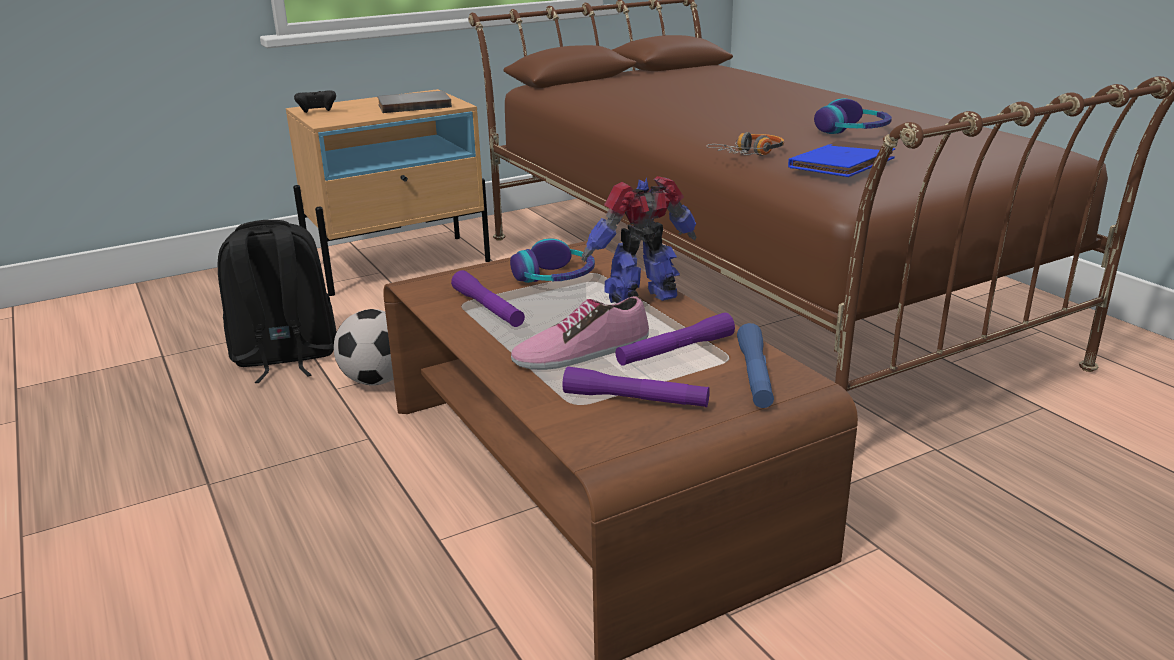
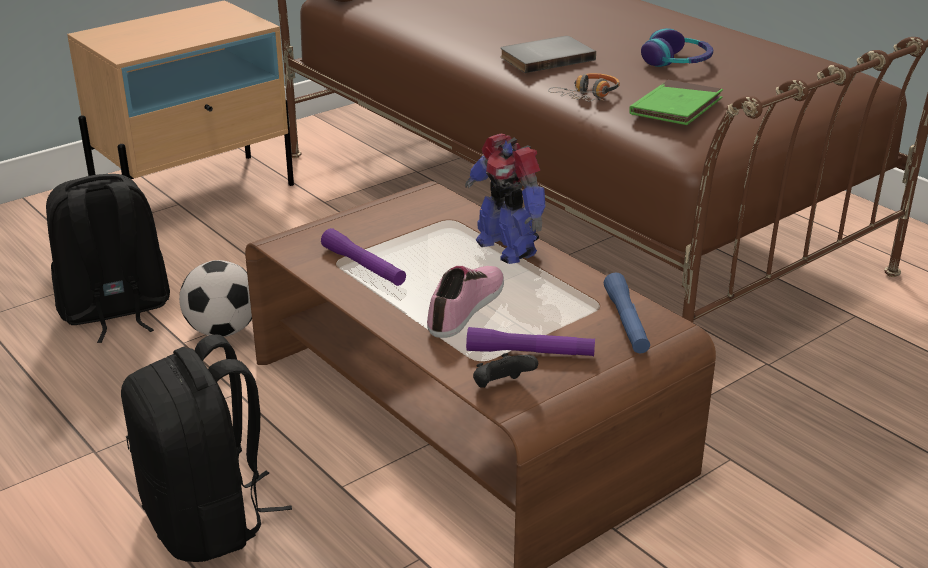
camera: 10 degrees left, 5 degrees up
(288, 563) = (208, 521): none -> black backpack
(317, 113) = (108, 40): black game controller -> black game controller (501, 387)
(414, 105) = (210, 26): grey book -> grey book (545, 57)
(555, 277) = (415, 227): headphones -> none
(581, 351) = (467, 307): shoe -> shoe turned 150 degrees clockwise
(644, 299) = (506, 247): toy robot -> toy robot turned 90 degrees counterclockwise
(675, 350) = (550, 301): purple flashlight -> none
(841, 165) = (676, 108): blue book -> green book

